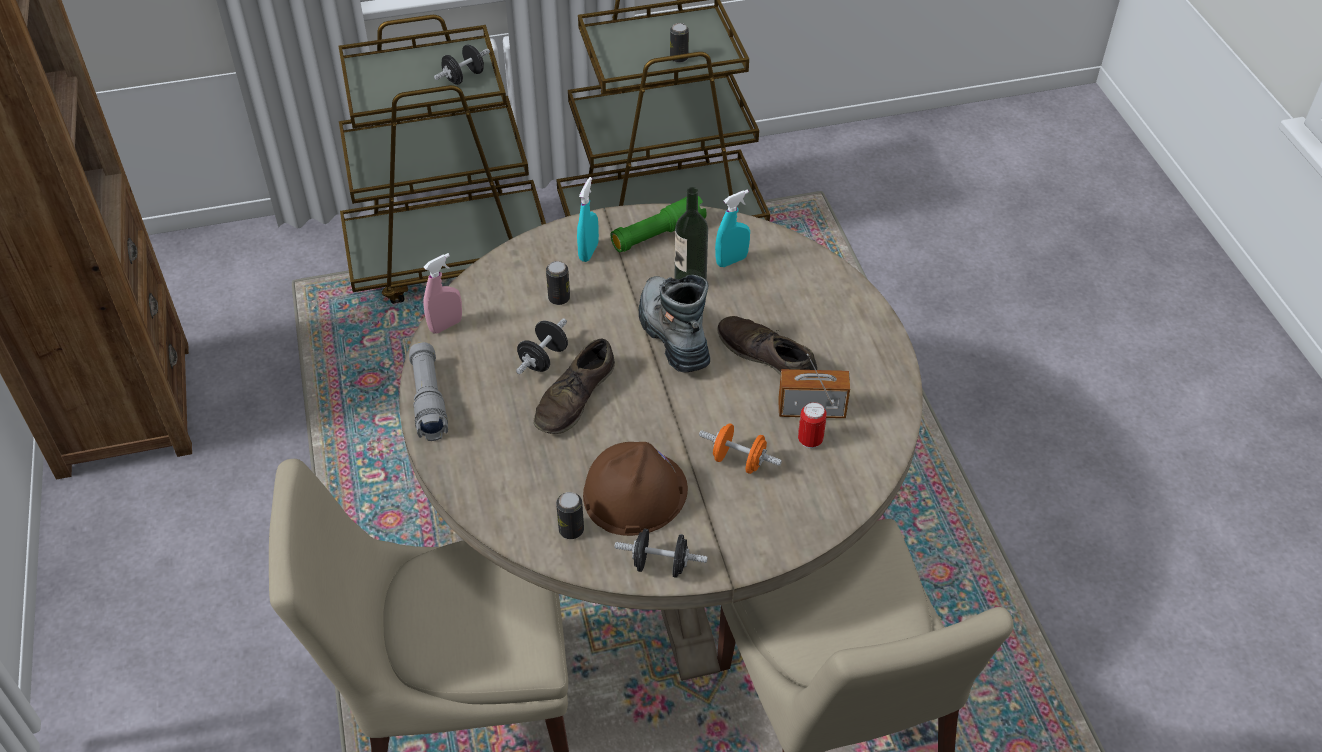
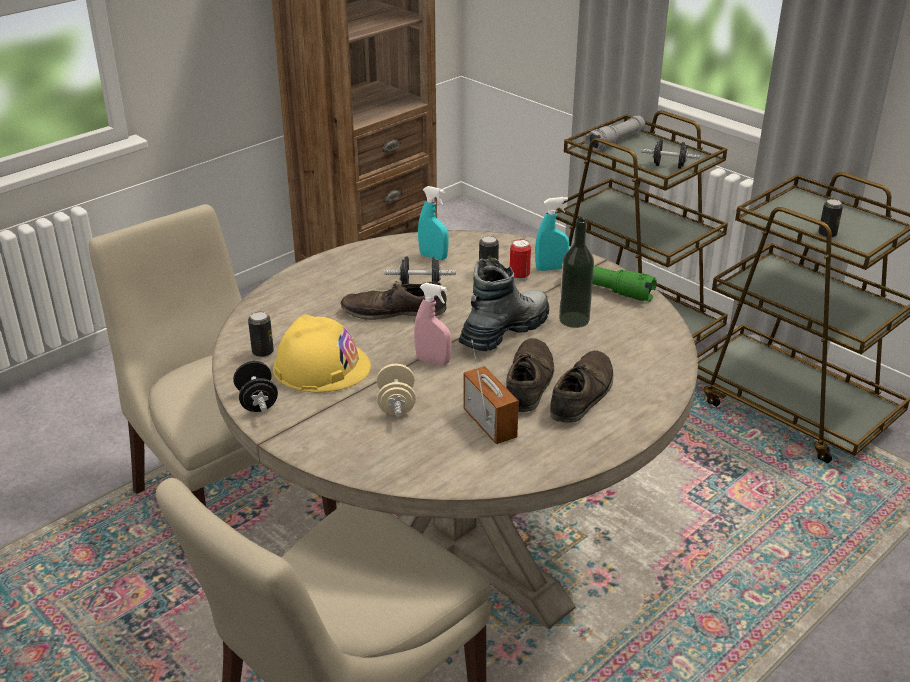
camera: 60 degrees right, 15 degrees down
(428, 400) = (338, 259): grey flashlight -> grey flashlight (615, 142)
(446, 325) = (413, 241): pink spray bottle -> pink spray bottle (433, 361)
(634, 492) = (321, 367): brown hard hat -> yellow hard hat
(731, 260) = (620, 331): turquoise spray bottle -> turquoise spray bottle (433, 257)
(738, 461) = (396, 404): orange dumbbell -> beige dumbbell
(808, 331) = (581, 394): none -> brown shoe
(810, 440) = (452, 434): can -> can (519, 277)

